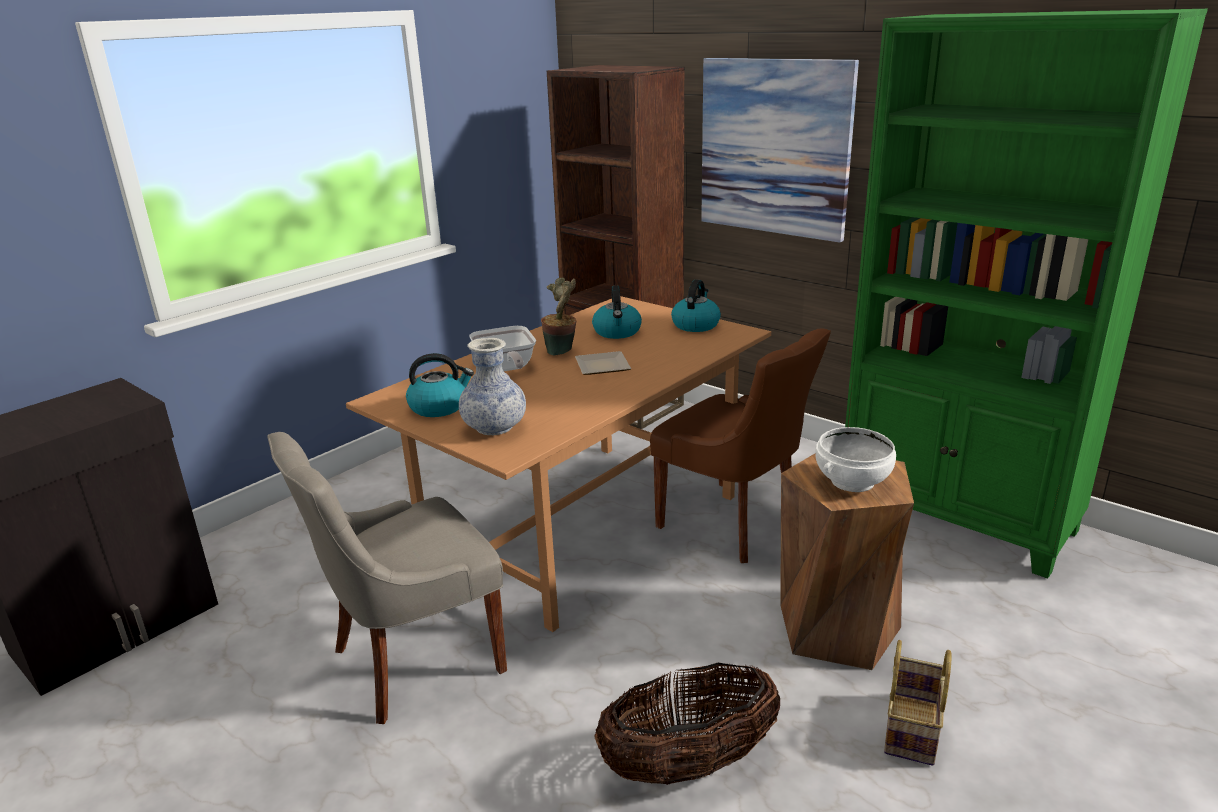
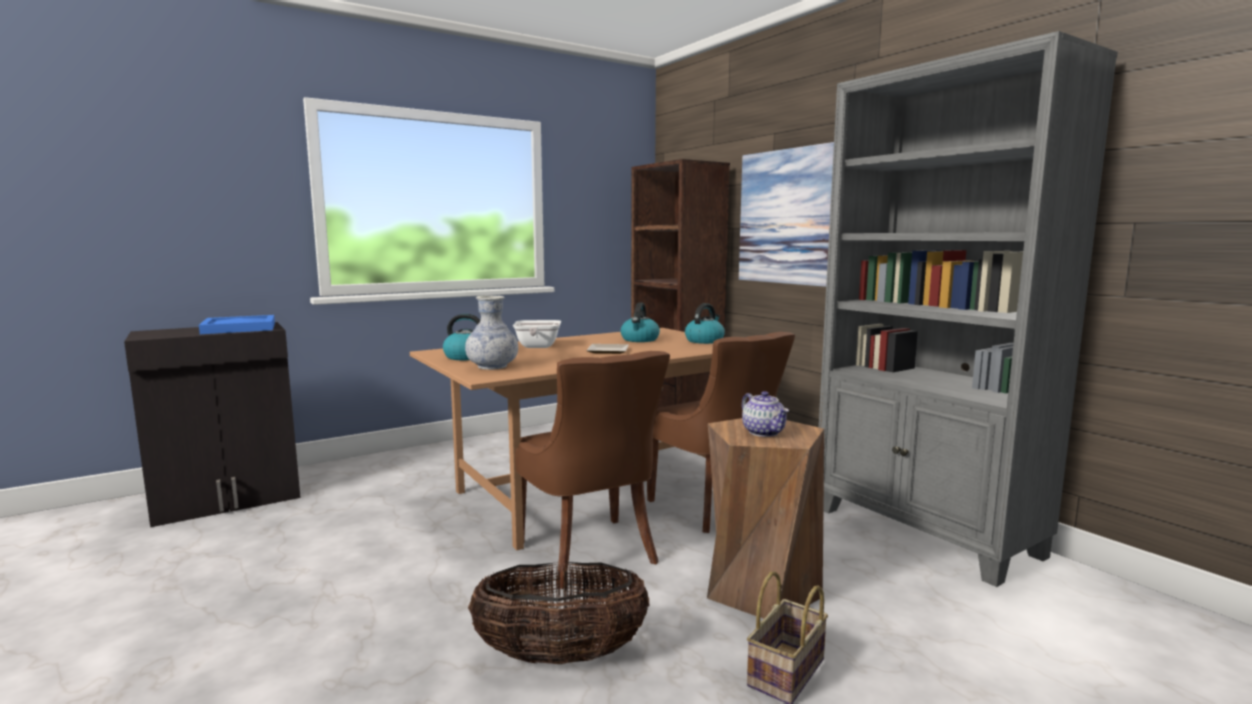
camera: 15 degrees right, 15 degrees down
(89, 407) = (240, 328): none -> blue tray
(413, 660) = (400, 549): grey chair -> none
(562, 351) = (587, 344): potted plant -> none
(636, 619) = (589, 553): none -> brown chair
(851, 481) = (764, 432): white bowl -> teapot
(958, 519) = (925, 533): green bookcase -> grey bookcase

